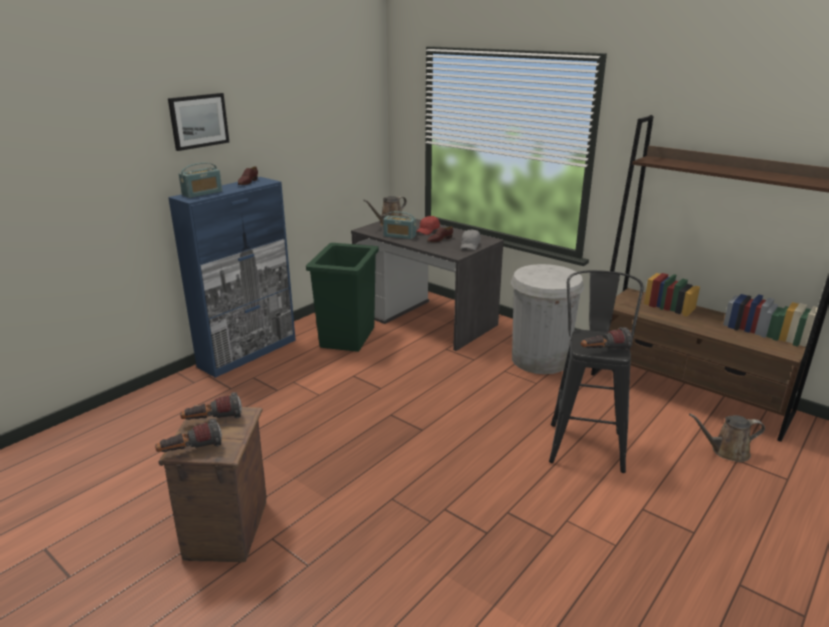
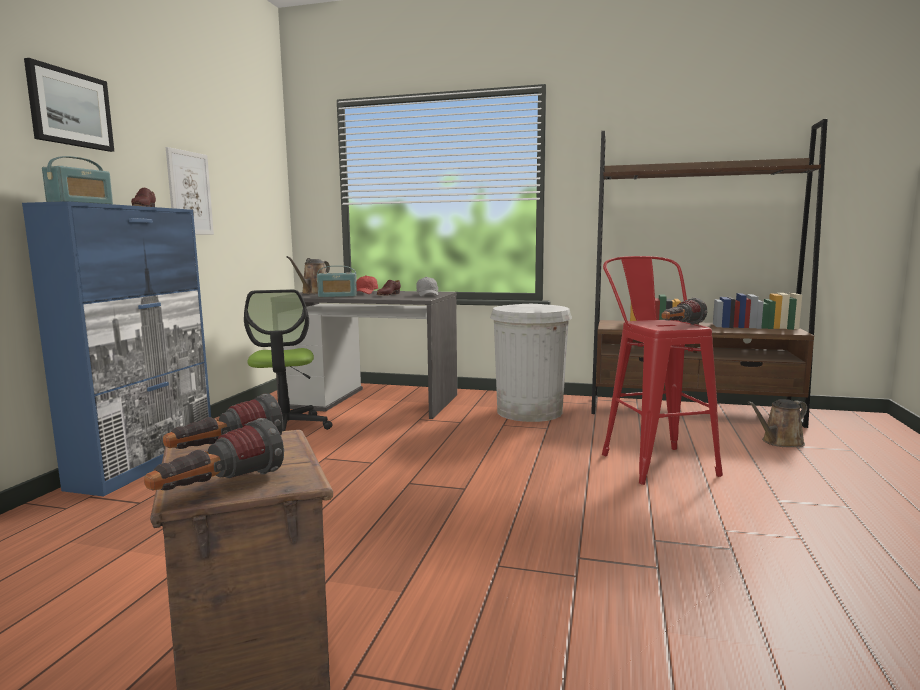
camera: 25 degrees left, 15 degrees down
(290, 153) = (189, 193): none -> picture
(346, 337) = (285, 428): green trash can -> office chair
(586, 441) = (653, 461): black stool -> red stool

